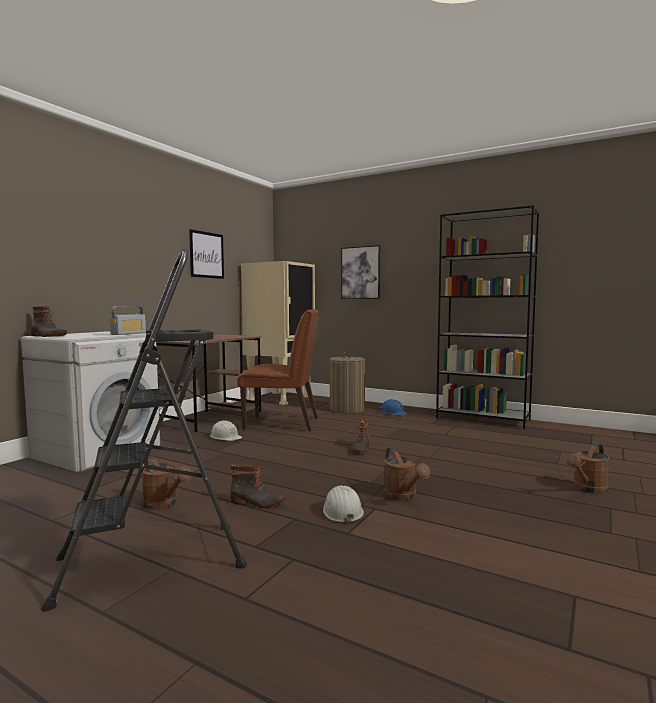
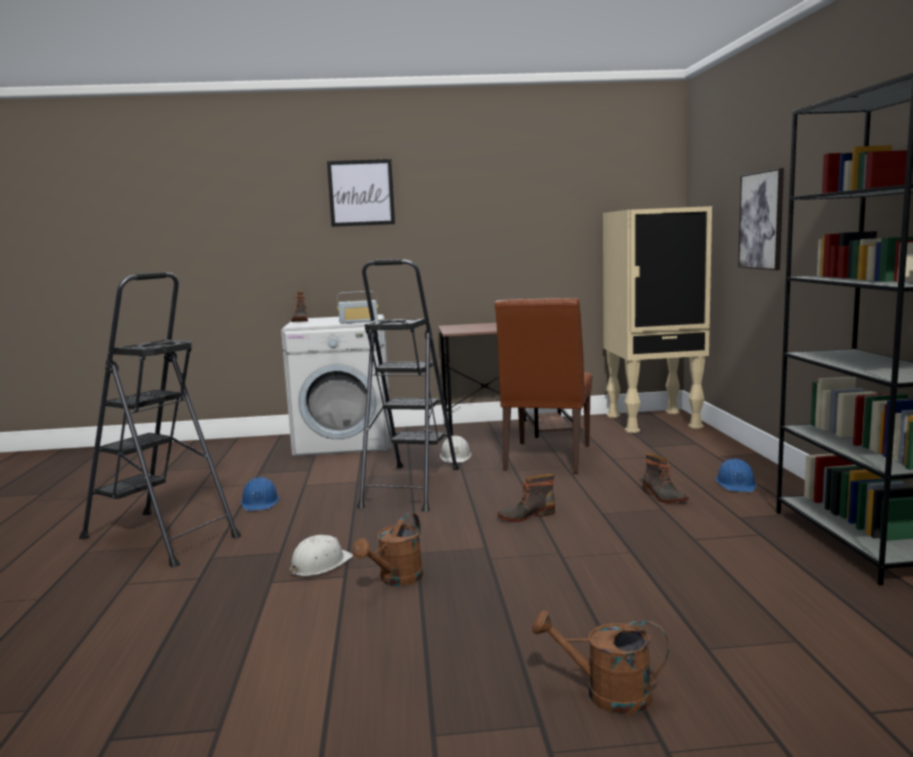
camera: 55 degrees right, 5 degrees up
(164, 504) = (260, 502): brown watering can -> blue hard hat
(206, 255) = (535, 209): picture -> picture (361, 193)
(252, 458) = (410, 487): none -> step ladder
(257, 503) = (300, 528): boot -> boot (663, 497)
(281, 424) = (547, 457): brown chair -> brown chair turned 45 degrees clockwise
(347, 409) = (686, 460): laundry basket -> none

